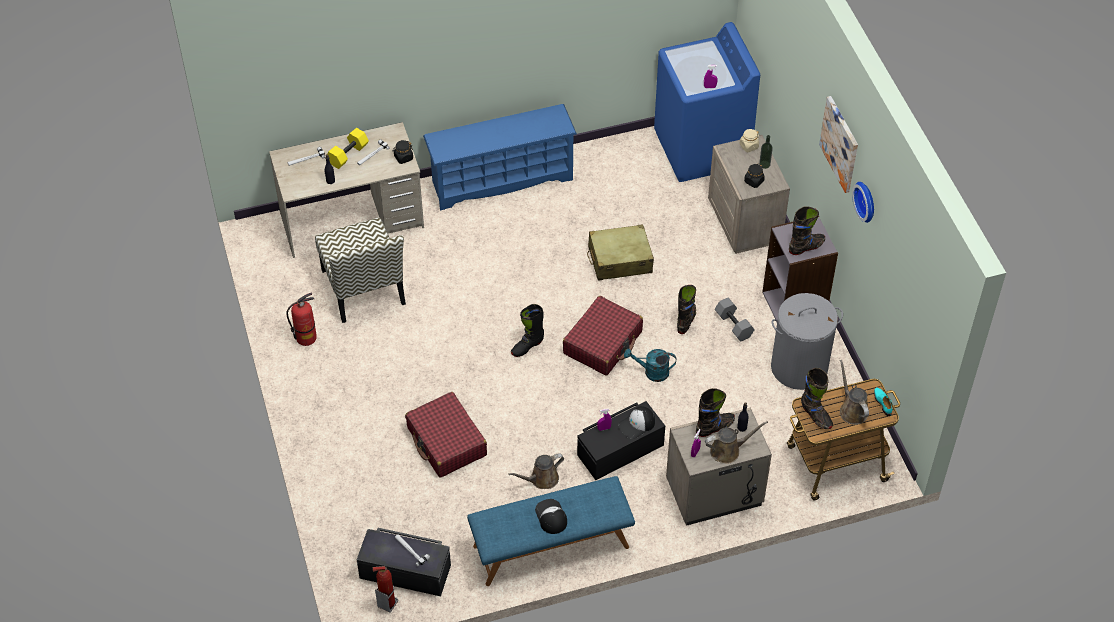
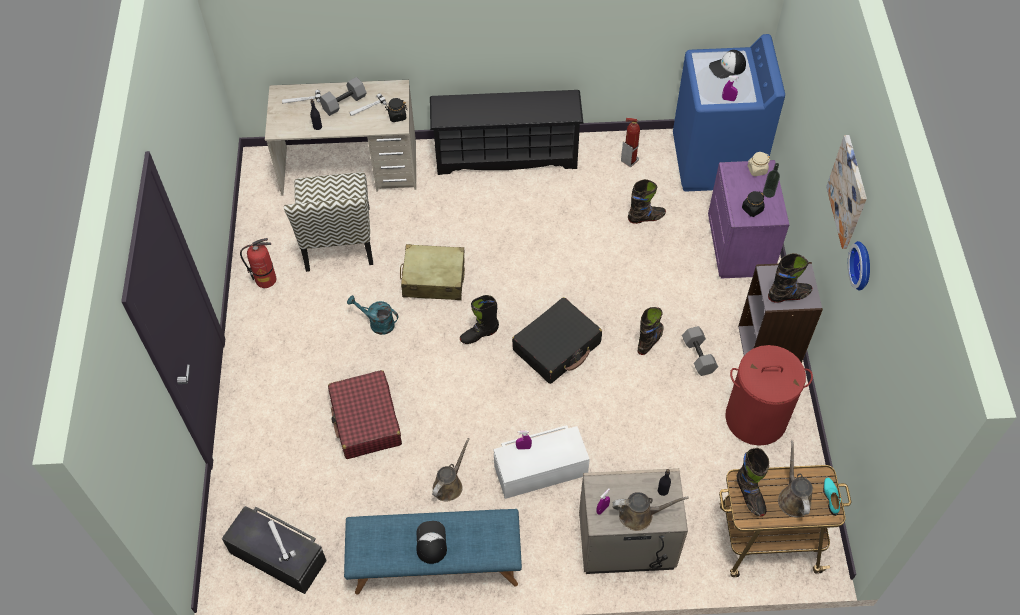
camera: 15 degrees right, 5 degrees up
(348, 154) = (344, 102): yellow dumbbell -> grey dumbbell
(387, 603) = (248, 588): fire extinguisher -> fire extinguisher (629, 160)
(501, 180) = (507, 155): blue shoe rack -> black shoe rack
(541, 479) = (449, 485): brown watering can -> brown watering can turned 135 degrees clockwise
(603, 343) = (557, 347): red suitcase -> black suitcase
(619, 260) = (599, 261): beige suitcase -> beige suitcase (433, 279)
(619, 449) = (540, 469): black storage box -> white storage box
(637, 424) = (559, 451): cap -> cap (727, 67)
(651, 372) = (598, 390): turquoise watering can -> turquoise watering can (377, 323)
(715, 427) = (632, 483): black boot -> black boot (646, 217)
(745, 222) = (740, 246): beige nightstand -> purple nightstand
(799, 367) = (756, 418): grey laundry basket -> red laundry basket

